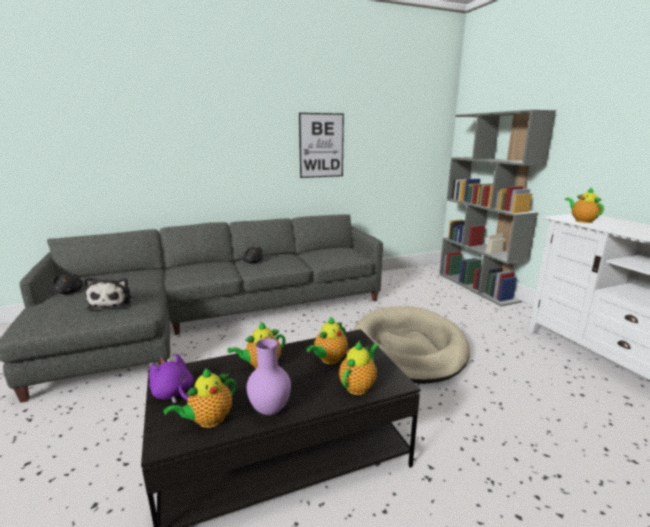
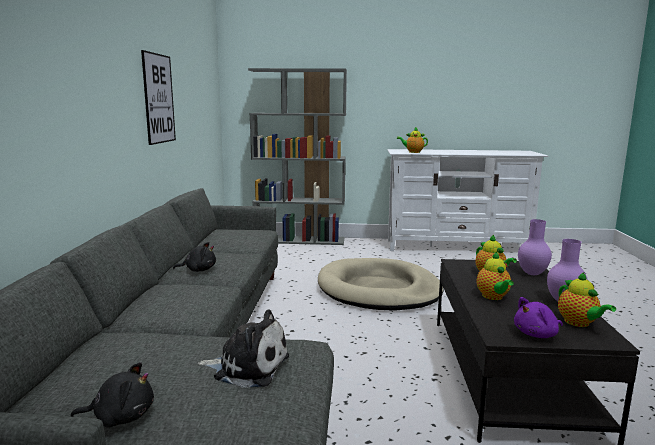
camera: 65 degrees left, 5 degrees down
(359, 386) = (533, 274): teapot -> purple vase

